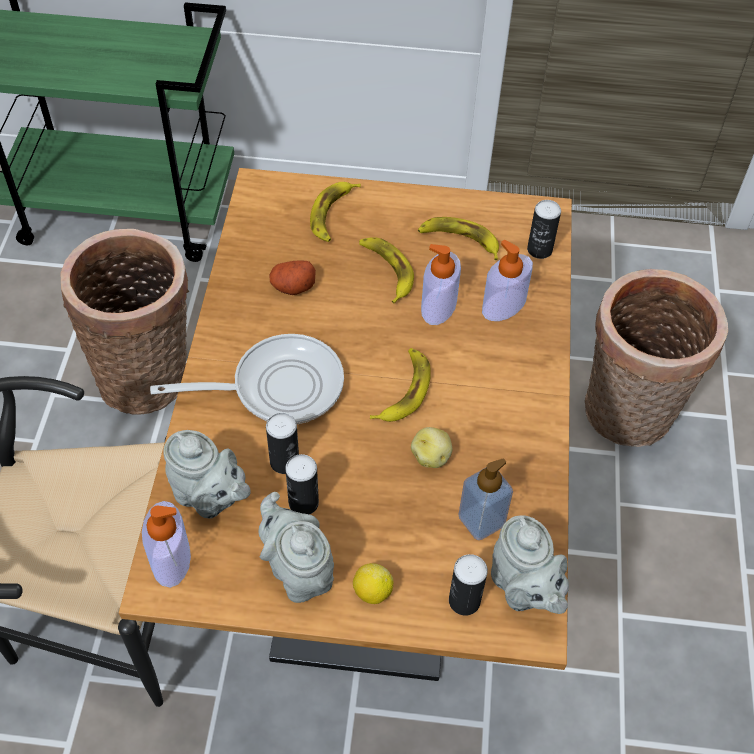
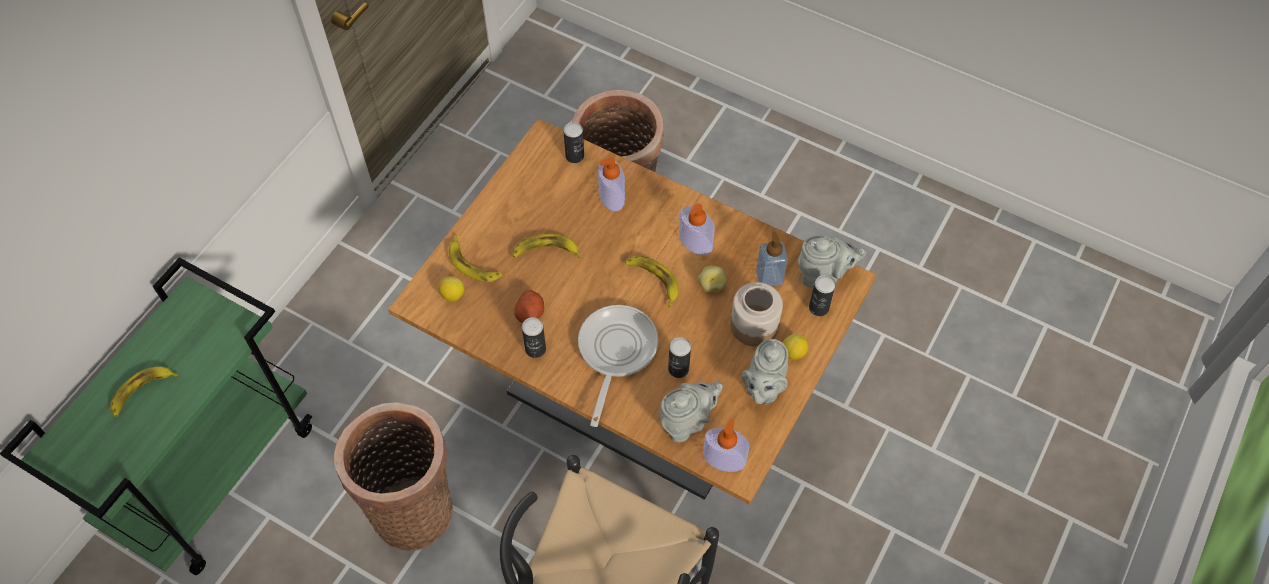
camera: 65 degrees left, 5 degrees up
(283, 211) = (452, 295): none -> lemon
(298, 571) = (763, 388): grey teapot -> grey teapot turned 60 degrees counterclockwise
(303, 503) = (714, 368): can -> can (535, 349)
(392, 528) = (754, 326): none -> jar
(438, 306) = (593, 233): soap dispenser -> soap dispenser (695, 242)
(459, 240) = (541, 197): banana -> banana (142, 392)

